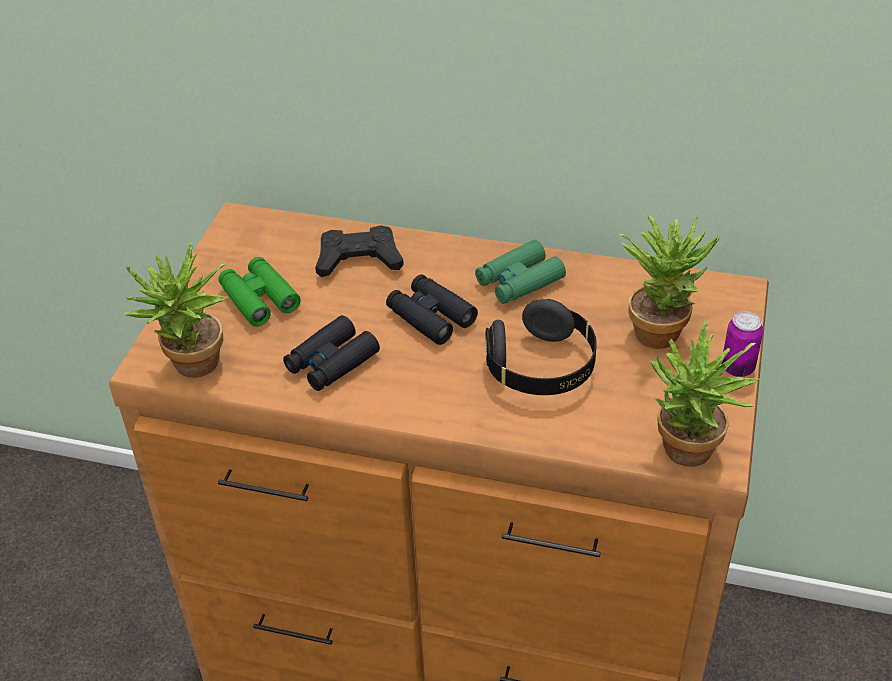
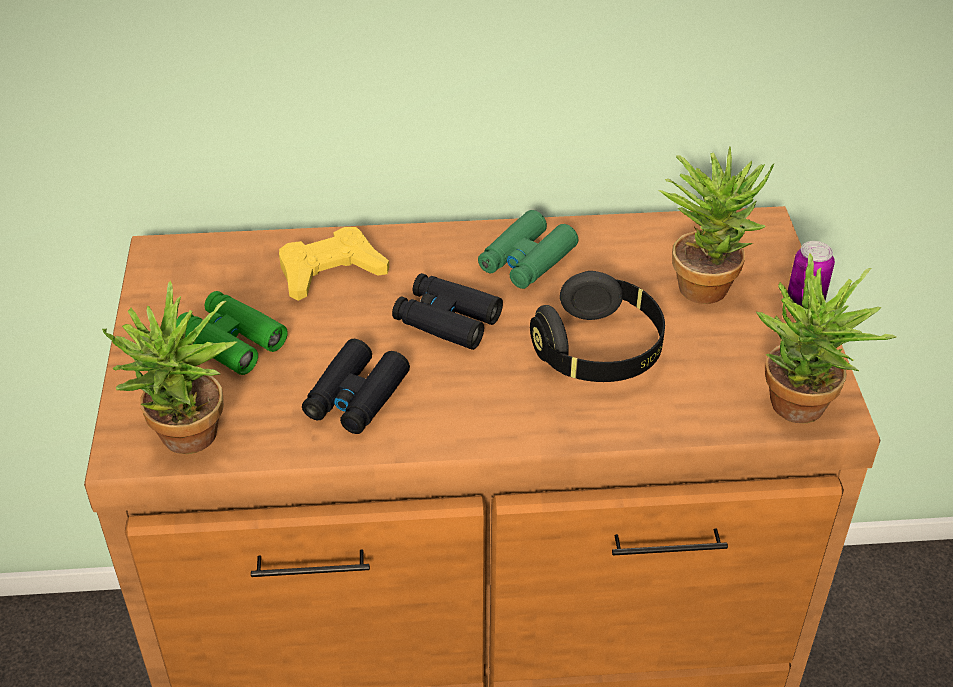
camera: 20 degrees left, 0 degrees up
(359, 259) = (330, 271): black game controller -> yellow game controller

